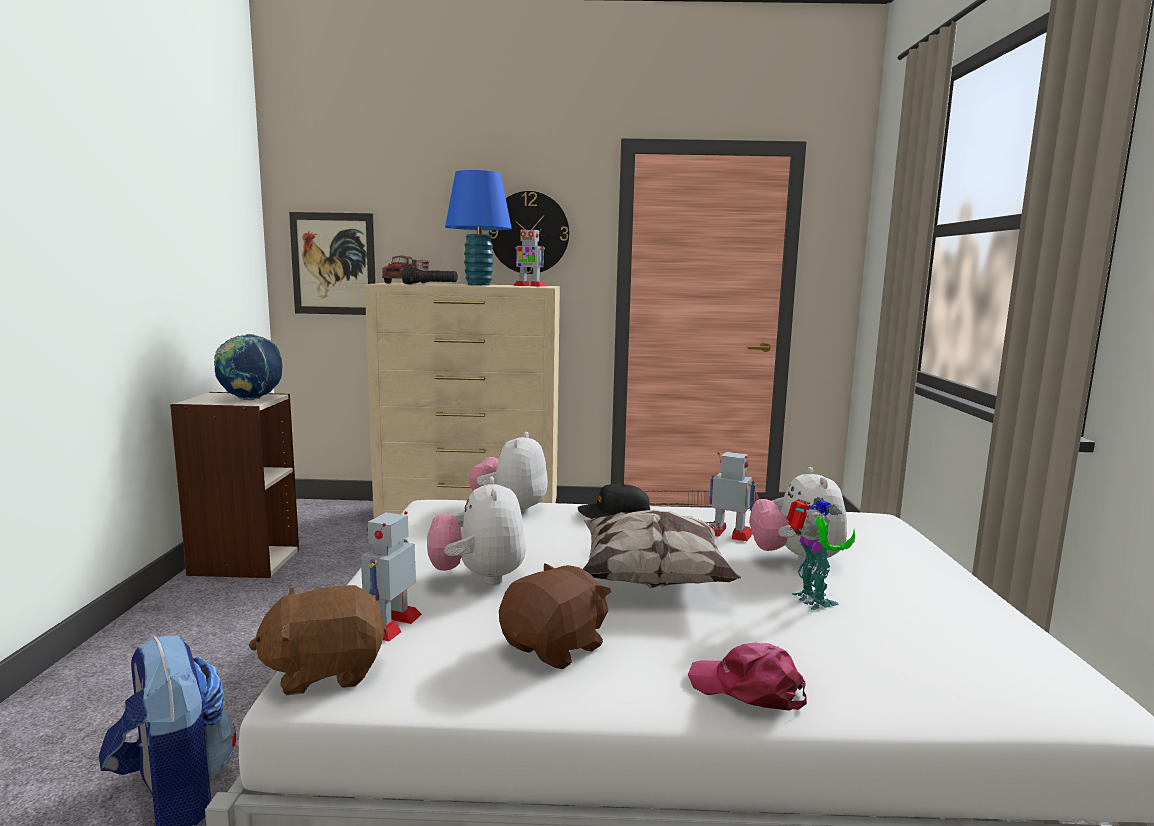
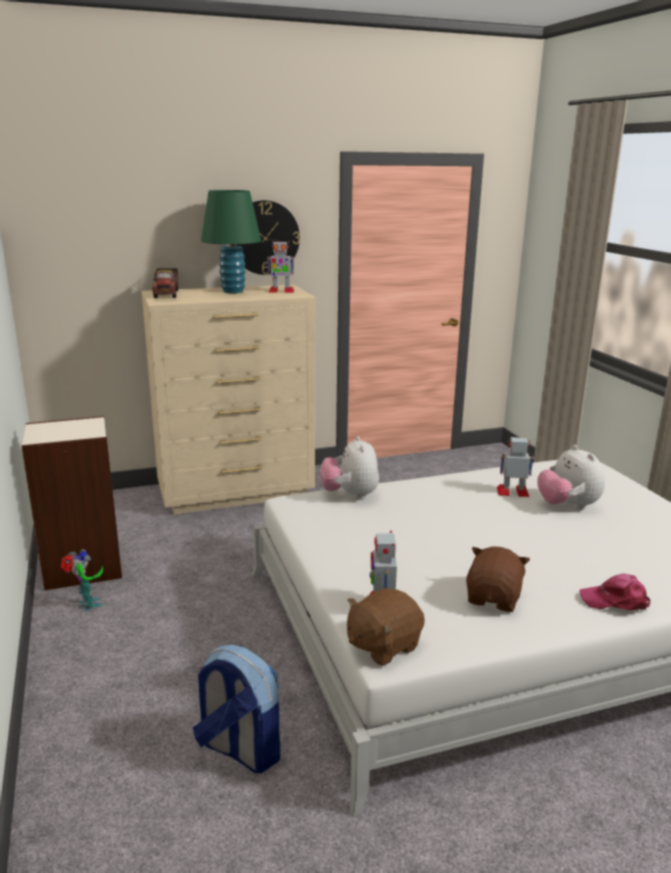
camera: 20 degrees left, 10 degrees up
(250, 400) = (85, 429): globe -> none
(333, 264) = (80, 275): picture -> none
(430, 284) = (205, 300): black flashlight -> none
(478, 578) = (396, 559): plush toy -> none
(479, 284) = (233, 291): blue table lamp -> green table lamp
(614, 514) = (426, 488): black cap -> none
(655, 578) = (504, 537): pillow -> none
(812, 601) = (602, 536): toy robot -> toy robot (87, 605)

